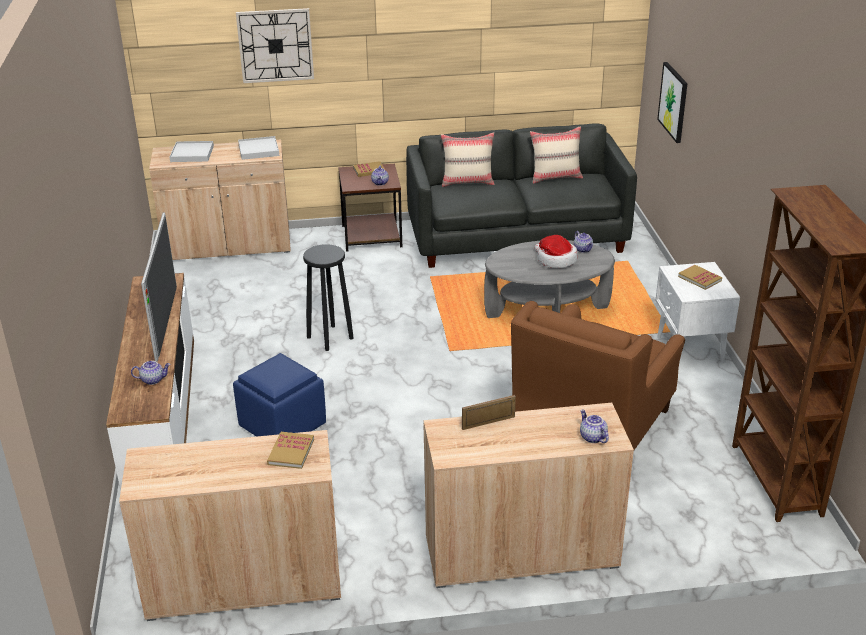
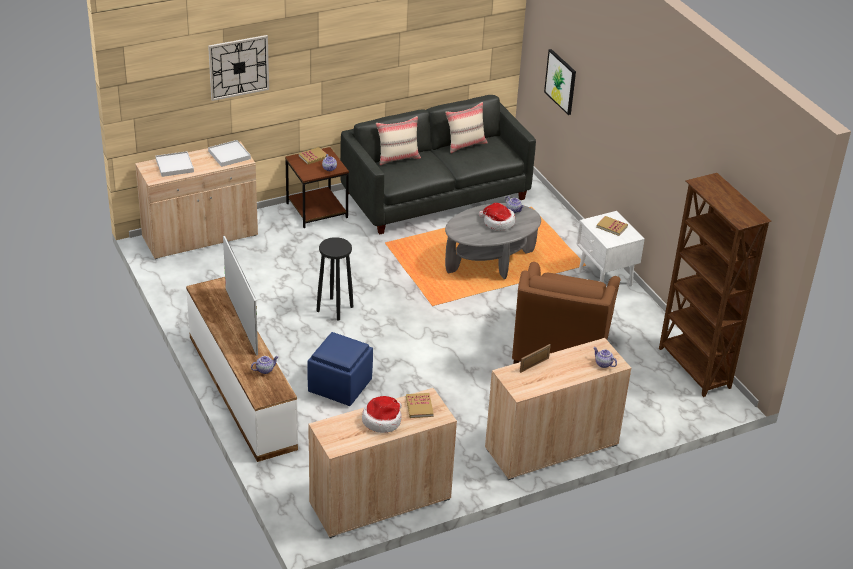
camera: 20 degrees left, 5 degrees up
(228, 461) = (382, 420): none -> hat

